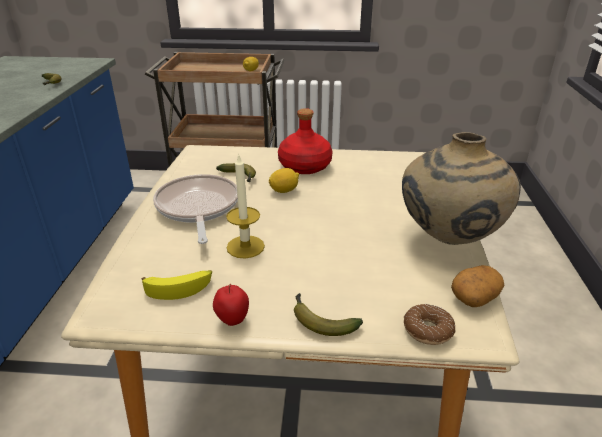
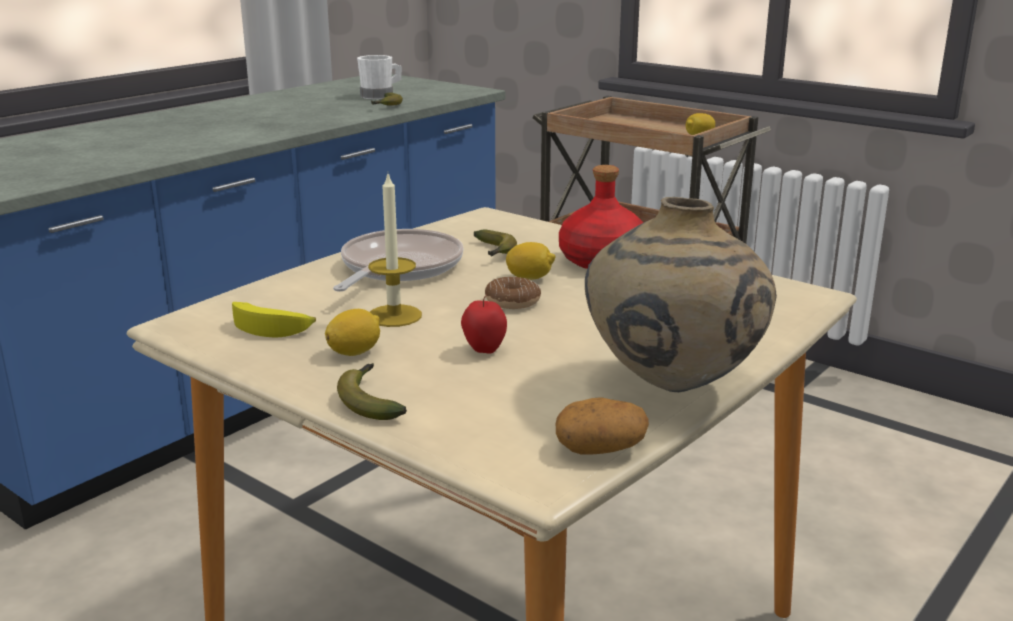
camera: 35 degrees right, 10 degrees down
(33, 76) = (380, 96): none -> white mug
(232, 320) = (282, 369): apple -> apple (484, 350)
(260, 286) = (354, 352): none -> lemon
(428, 330) = (479, 452): donut -> donut (512, 302)

